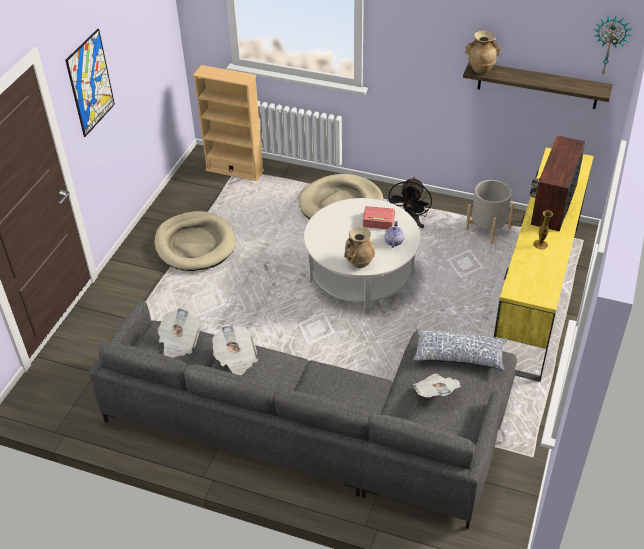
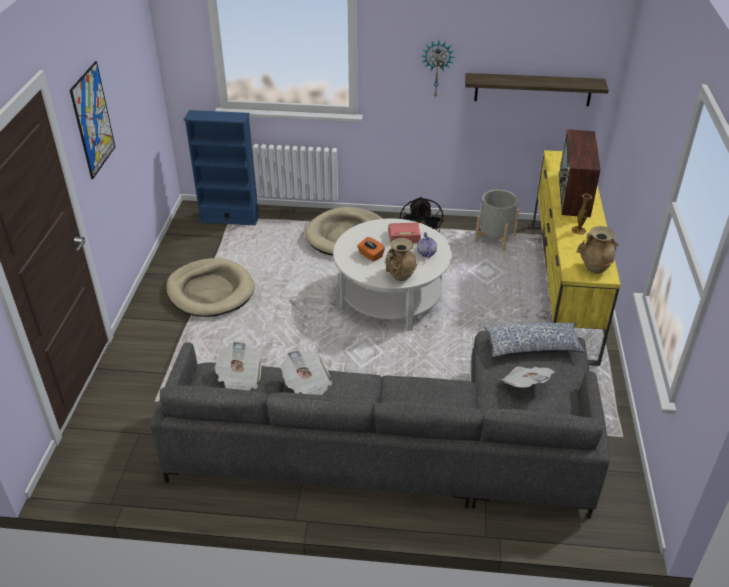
camera: 15 degrees left, 5 degrees down
(234, 170) = (229, 218): beige bookcase -> blue bookcase
(339, 236) = (370, 255): none -> orange tissue box
(480, 69) = (480, 78): beige vase -> beige vase (594, 268)
(609, 44) = (601, 39): wall clock -> wall clock (437, 68)

